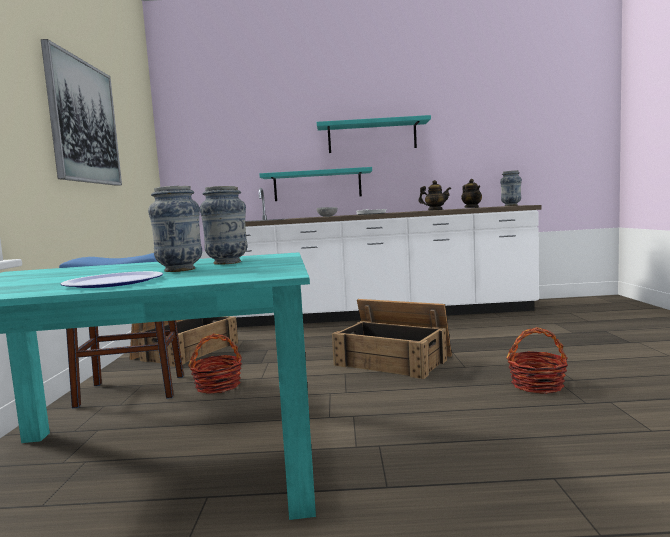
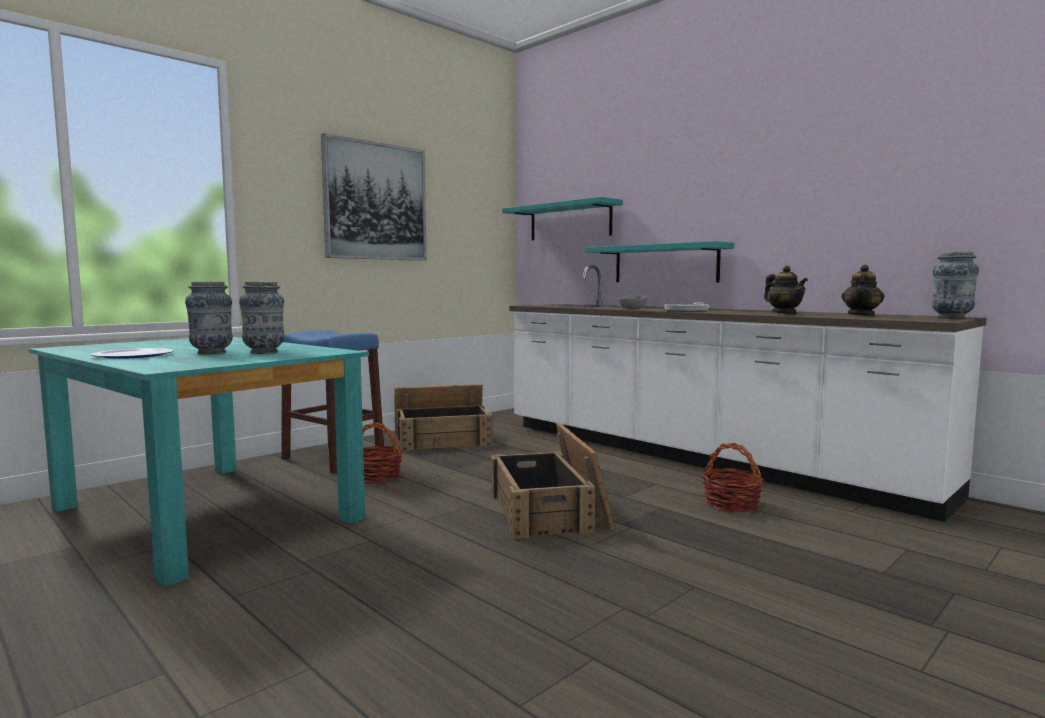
camera: 45 degrees right, 0 degrees up
(372, 137) = (741, 194): turquoise shelf -> turquoise shelf (570, 221)
(537, 385) = (586, 599): basket -> basket (731, 504)

